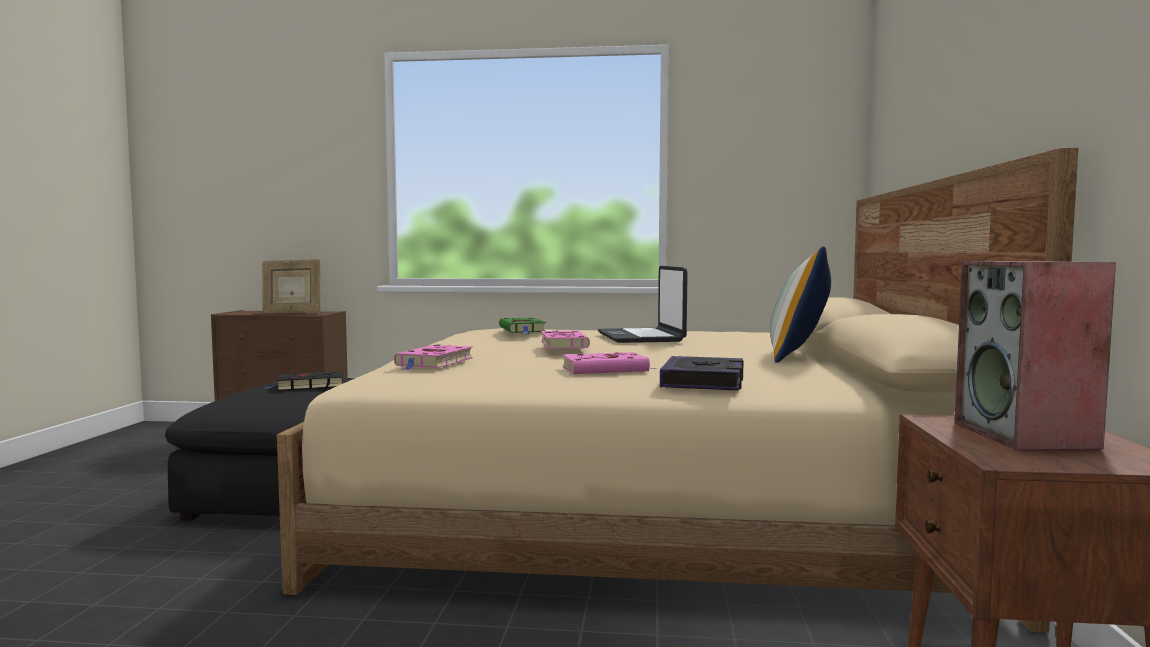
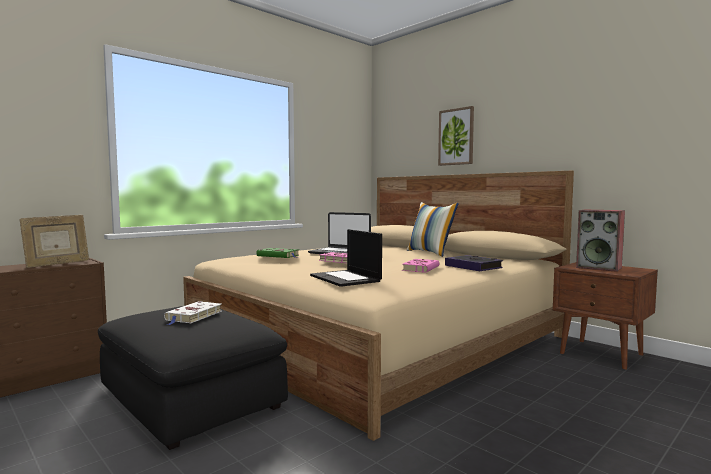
camera: 50 degrees left, 0 degrees up
(308, 386) = (193, 316): black book -> white book
(434, 362) = (346, 278): pink book -> laptop
(943, 93) = (456, 137): none -> picture

